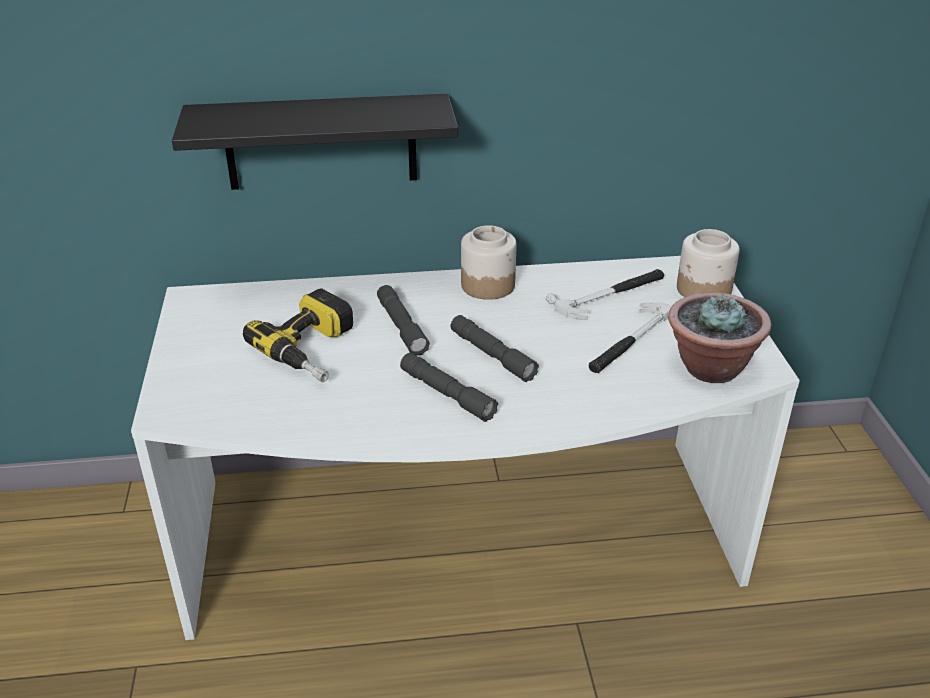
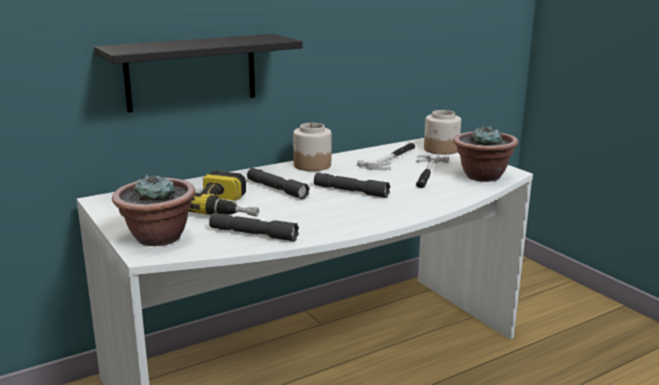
camera: 25 degrees left, 15 degrees down
(196, 386) = (158, 238): none -> potted plant
(447, 394) = (342, 211): grey flashlight -> grey flashlight (253, 234)

